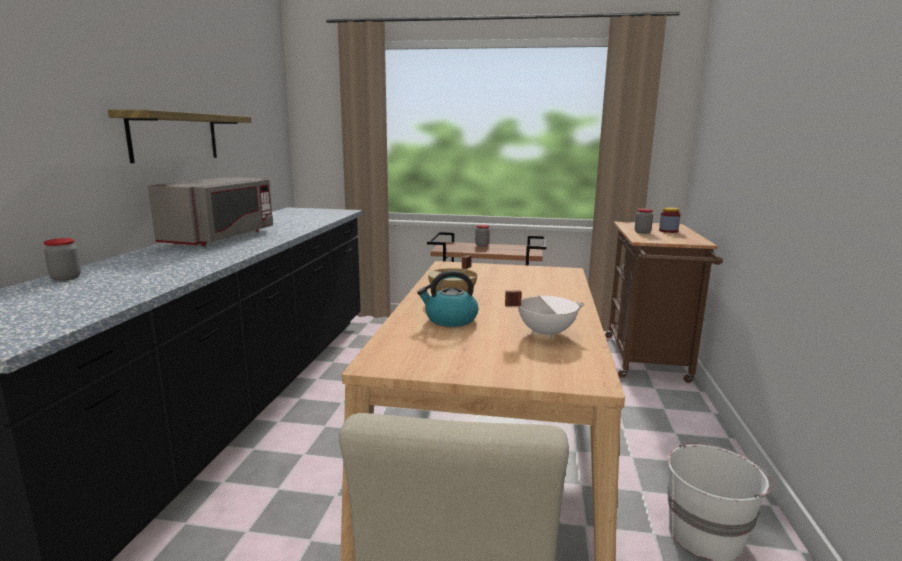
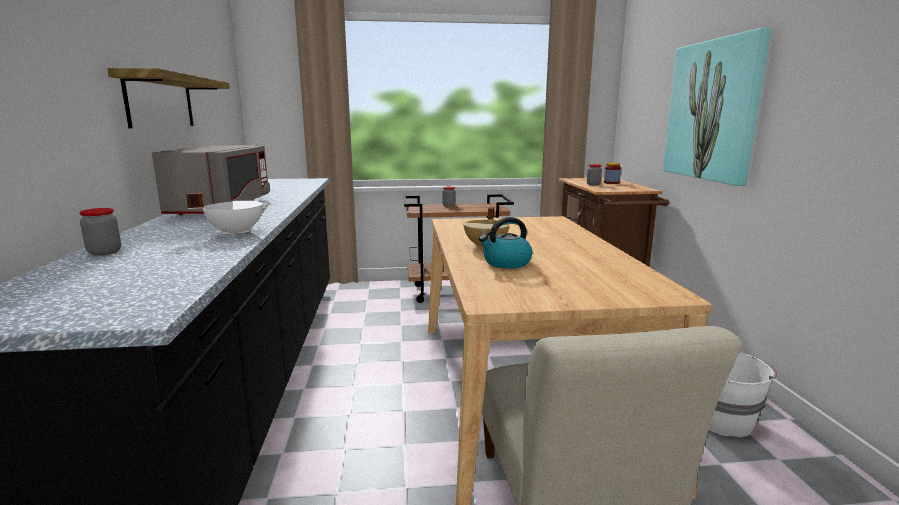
camera: 15 degrees left, 0 degrees up
(545, 333) = (596, 265): white cooking pot -> white cooking pot (236, 232)
(767, 153) = (713, 110): none -> picture

